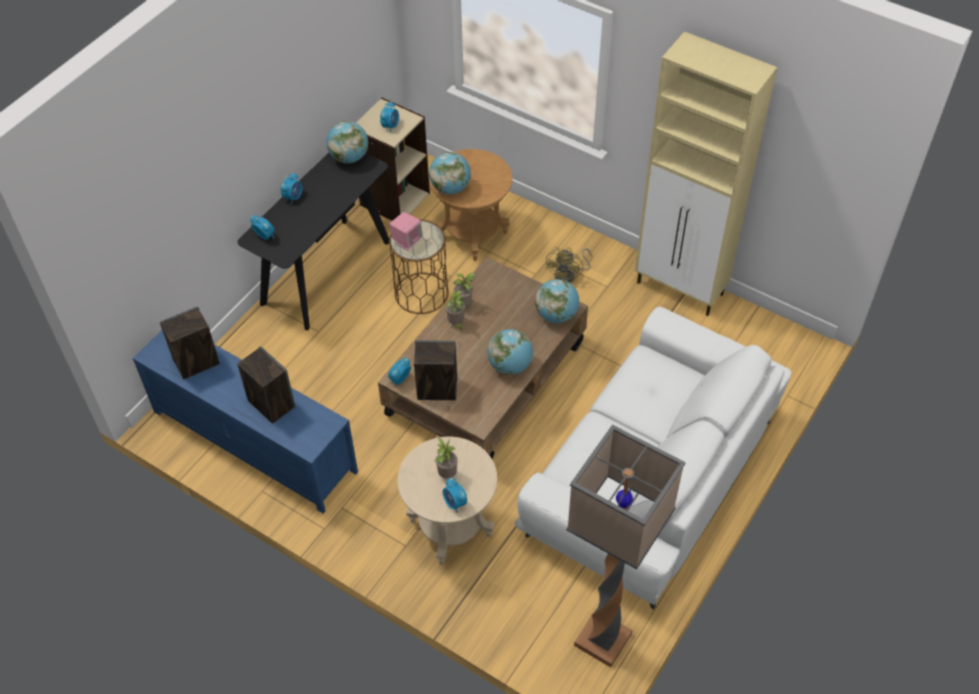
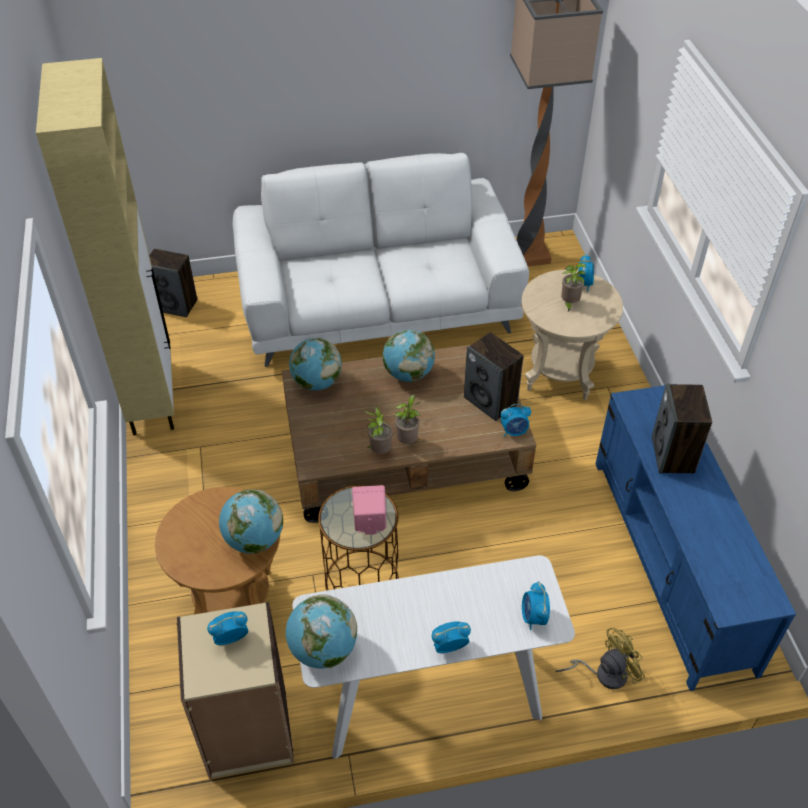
camera: 135 degrees left, 5 degrees down
(196, 362) = (722, 552): speaker -> speaker (176, 305)
(326, 272) = (429, 697): black console table -> white console table
(569, 275) = (212, 483): yellow fan -> yellow fan (604, 673)

